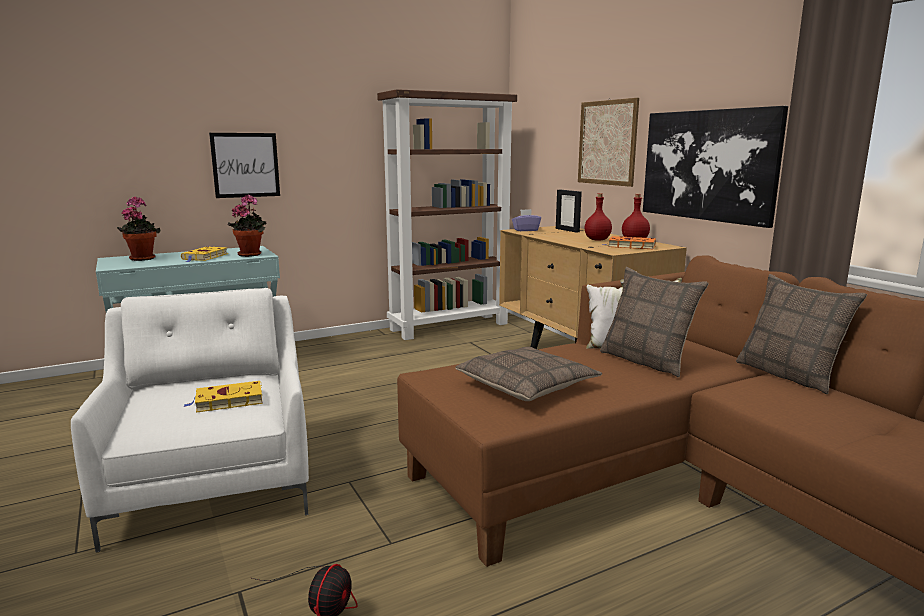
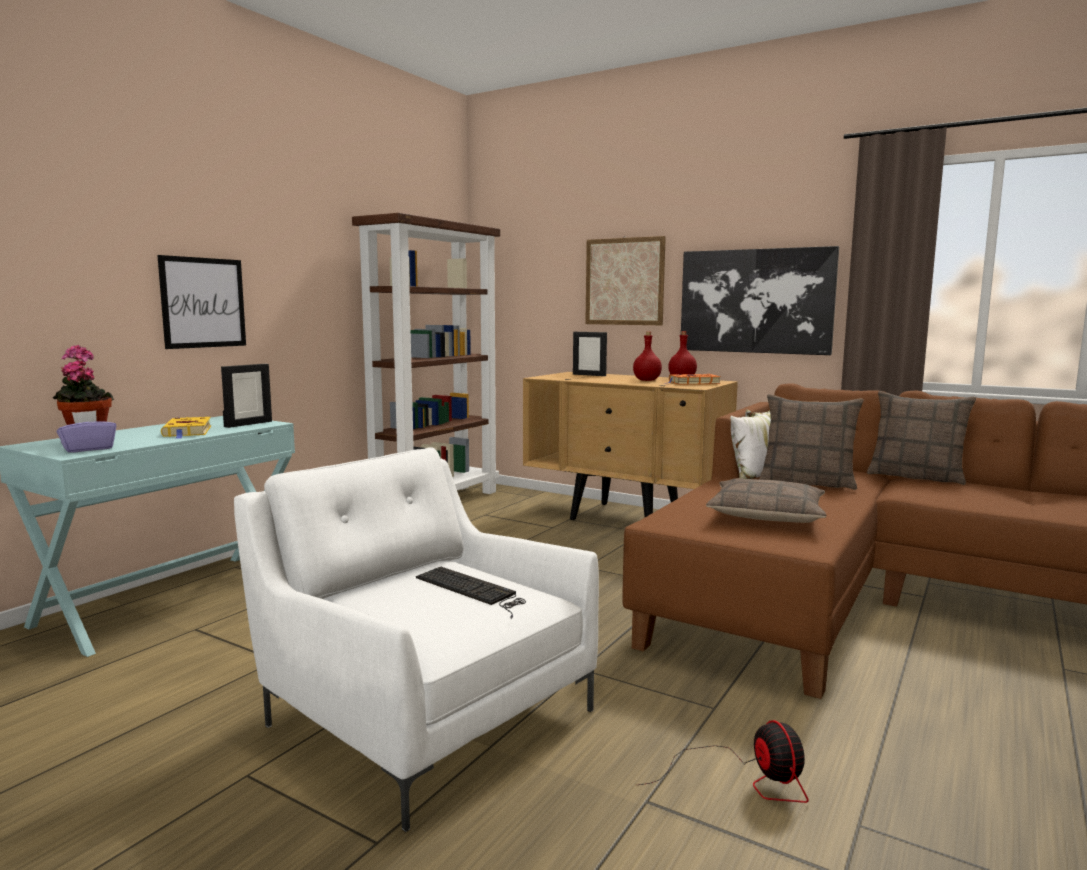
camera: 30 degrees left, 5 degrees down
(227, 401) = (473, 590): yellow book -> keyboard
(251, 254) = (248, 424): potted plant -> picture frame
(525, 230) = (550, 377): purple tissue box -> purple tissue box (88, 449)

